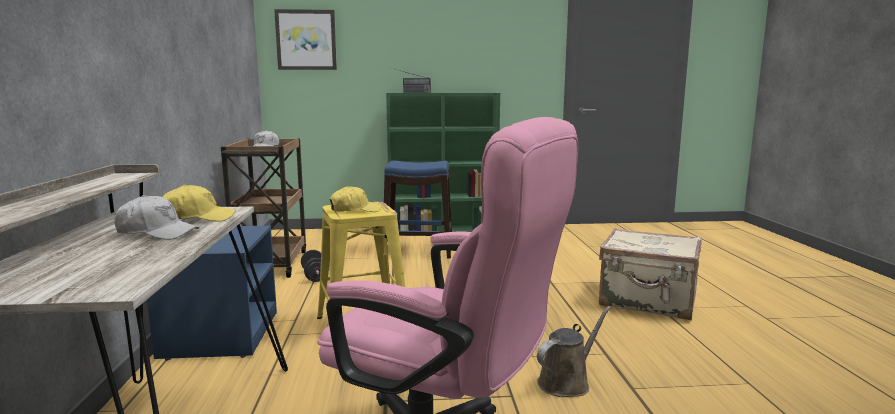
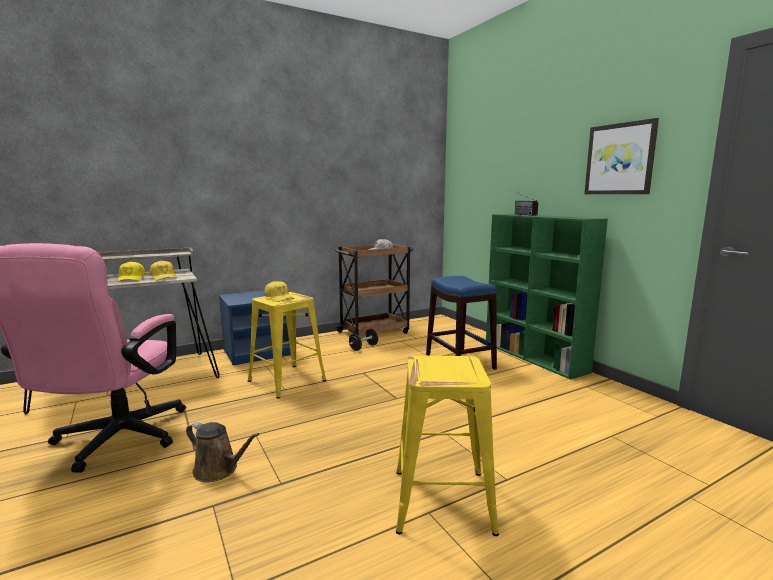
camera: 65 degrees right, 0 degrees up
(157, 233) = (131, 278): white cap -> yellow cap
(306, 40) = (468, 168): picture -> picture (620, 159)
(648, 301) = (443, 500): beige suitcase -> yellow stool

